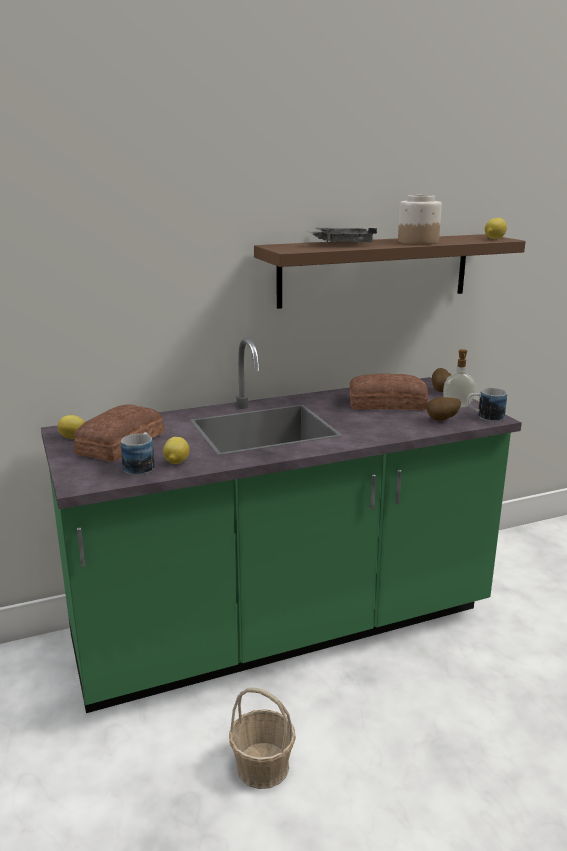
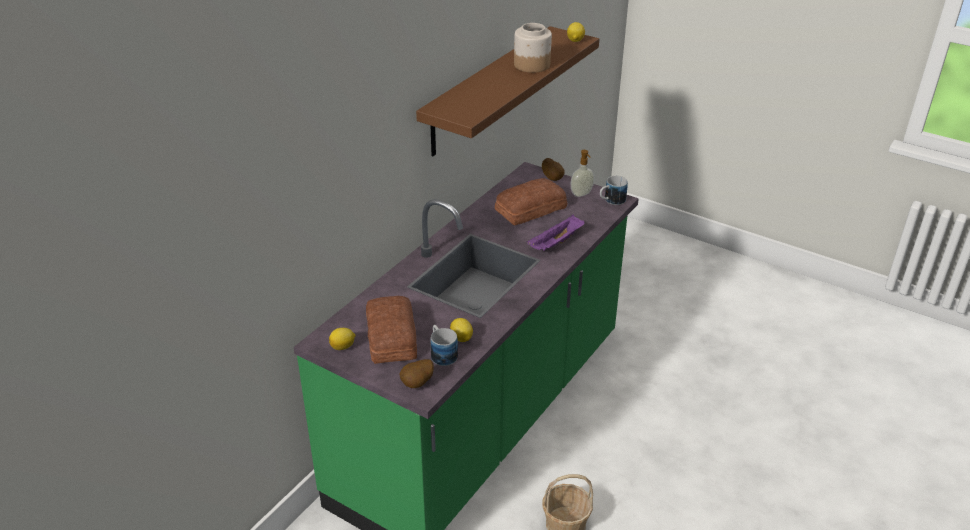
camera: 35 degrees left, 15 degrees up
(341, 244) = (482, 87): grey tray -> none
(376, 429) = (555, 244): none -> purple tray
(442, 420) = (588, 216): potato -> potato (418, 384)

